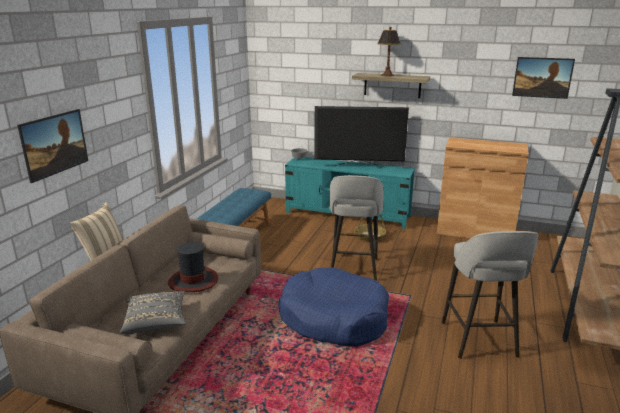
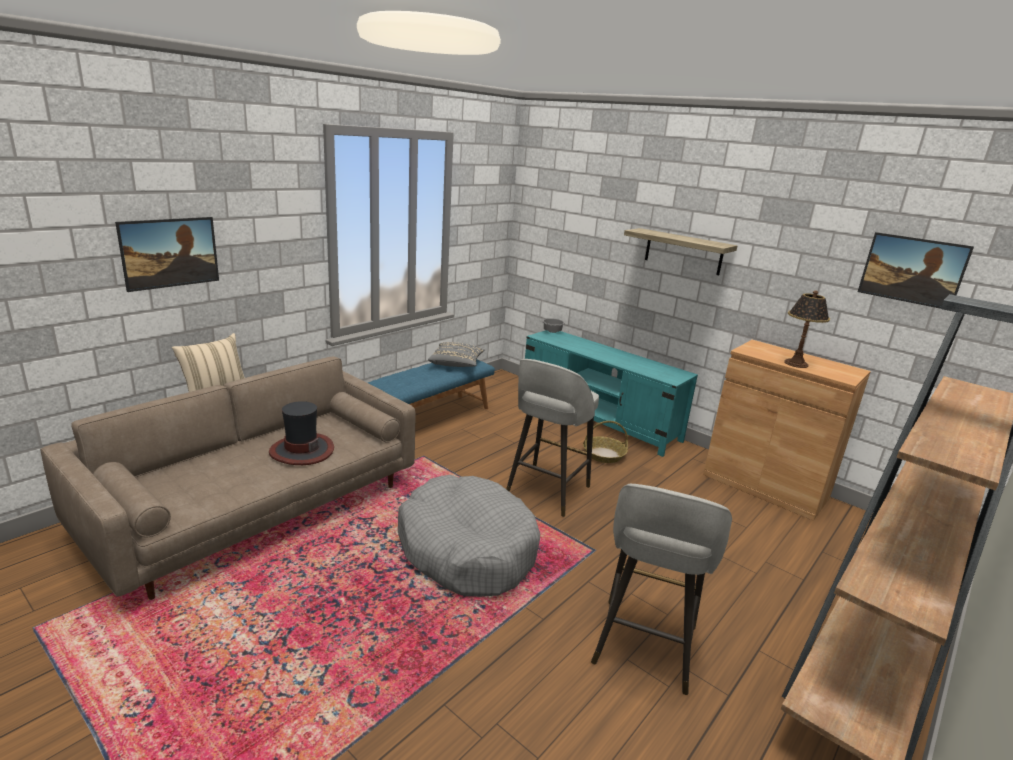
camera: 20 degrees right, 0 degrees up
(155, 321) = (216, 487): grey pillow -> grey pillow (456, 364)
(333, 318) = (467, 549): blue dog bed -> grey dog bed
(359, 166) = (619, 357): television -> none
(387, 75) = (674, 236): table lamp -> table lamp (795, 363)

